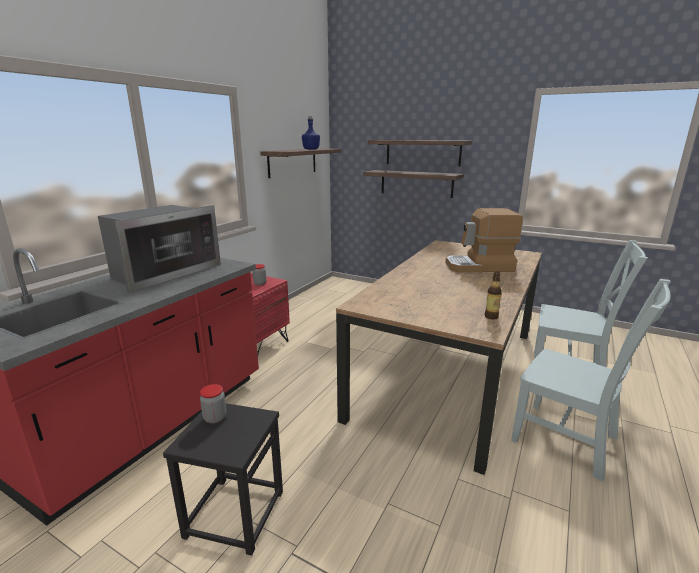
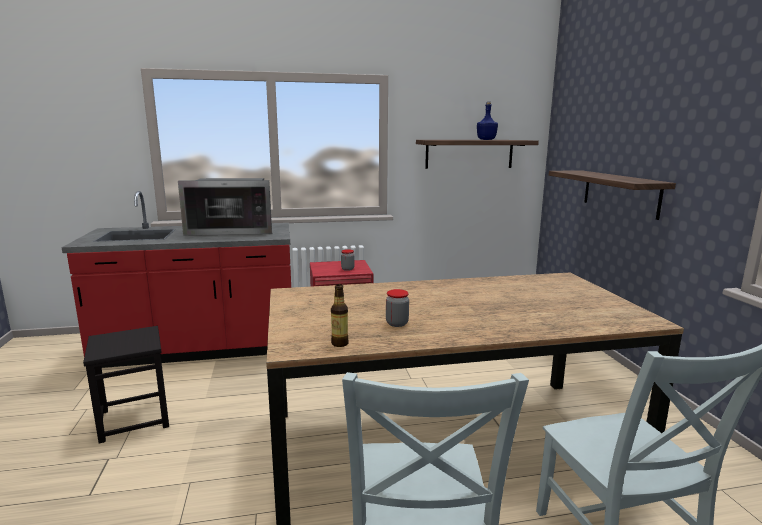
camera: 50 degrees right, 5 degrees down
(215, 418) = (136, 334): jar -> jar (397, 323)
(422, 152) = (631, 148): shelf -> none
(479, 267) = (511, 308): coffee machine -> none

